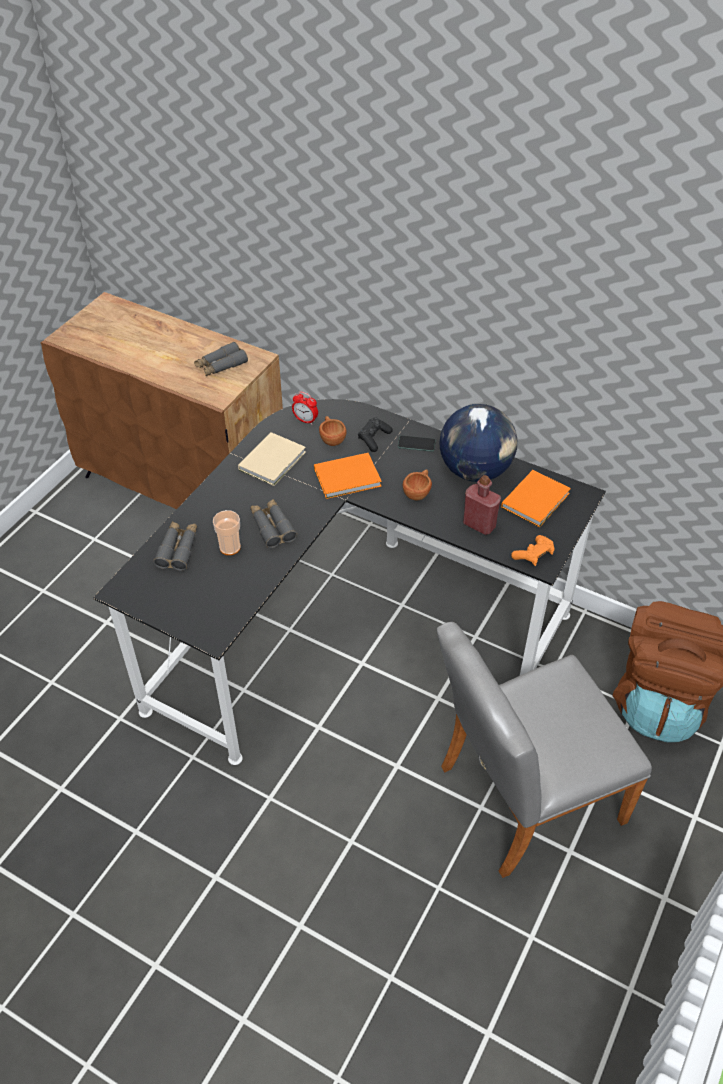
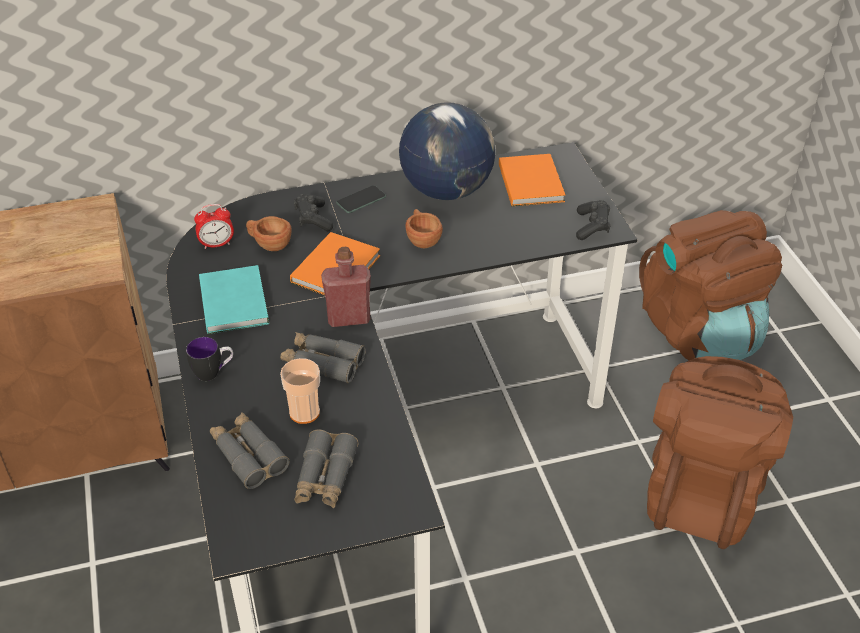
camera: 45 degrees left, 5 degrees down
(215, 494) = (213, 373): none -> mug
(221, 365) = (58, 238): grey binoculars -> grey binoculars (325, 477)
(274, 460) = (235, 300): beige book -> turquoise book
(479, 525) = (513, 232): red bottle -> red bottle (348, 318)
(520, 798) = (702, 491): grey chair -> brown backpack
(533, 555) = (592, 227): orange game controller -> black game controller

